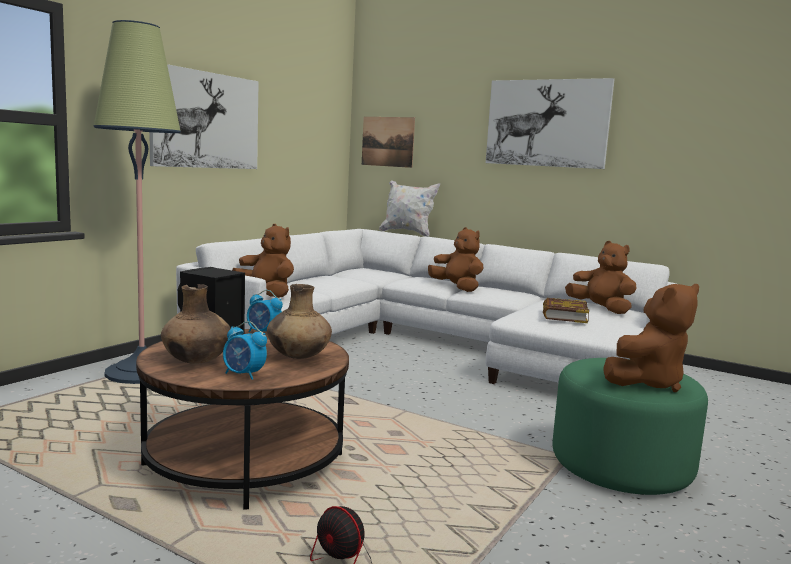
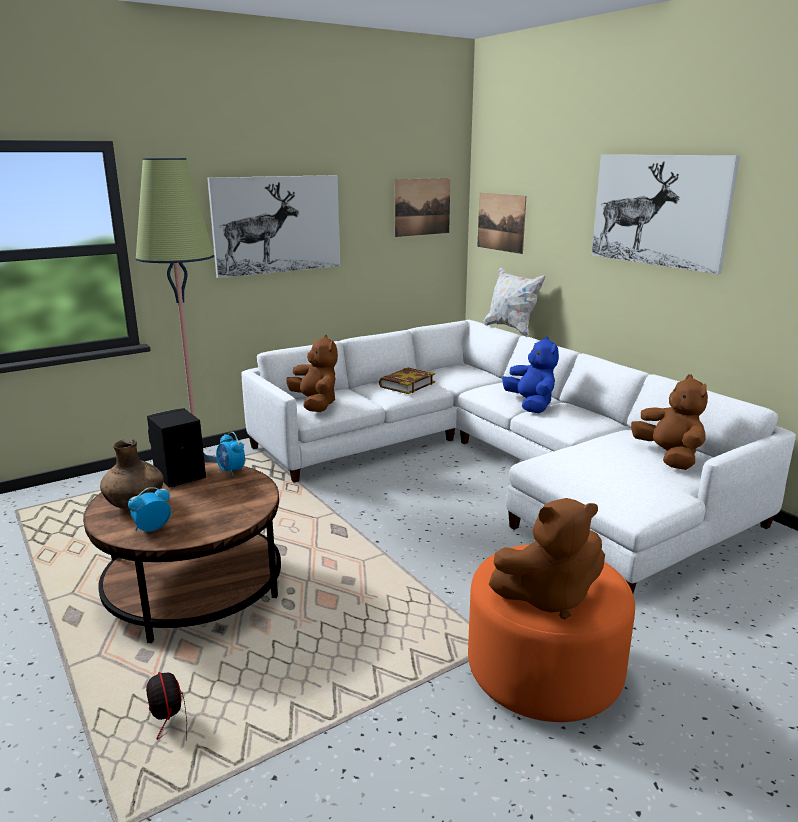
camera: 25 degrees right, 10 degrees up
(244, 375) = (152, 528): alarm clock -> alarm clock turned 90 degrees clockwise
(298, 357) = (222, 510): brown vase -> none
(318, 124) = (422, 207): none -> picture
(457, 288) = (531, 405): brown plush toy -> blue plush toy
(564, 315) = (601, 465): book -> book (407, 384)
(621, 466) = (544, 671): green ottoman -> orange ottoman

